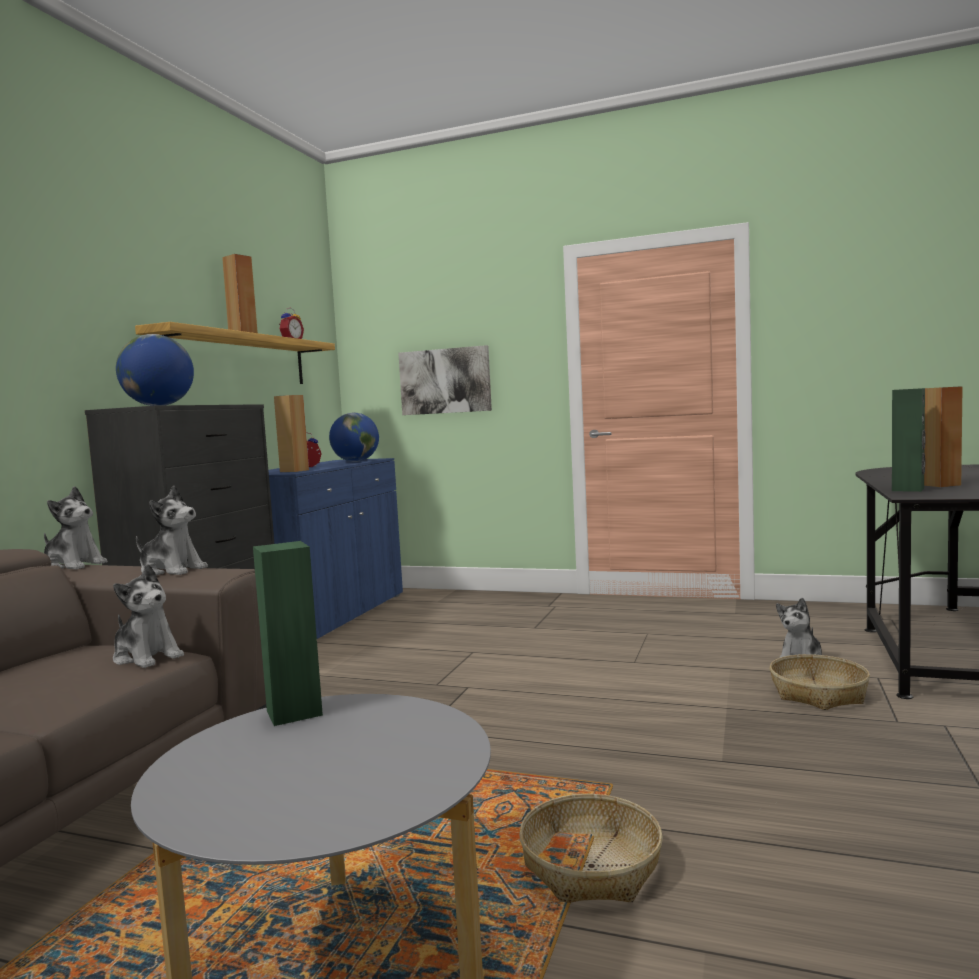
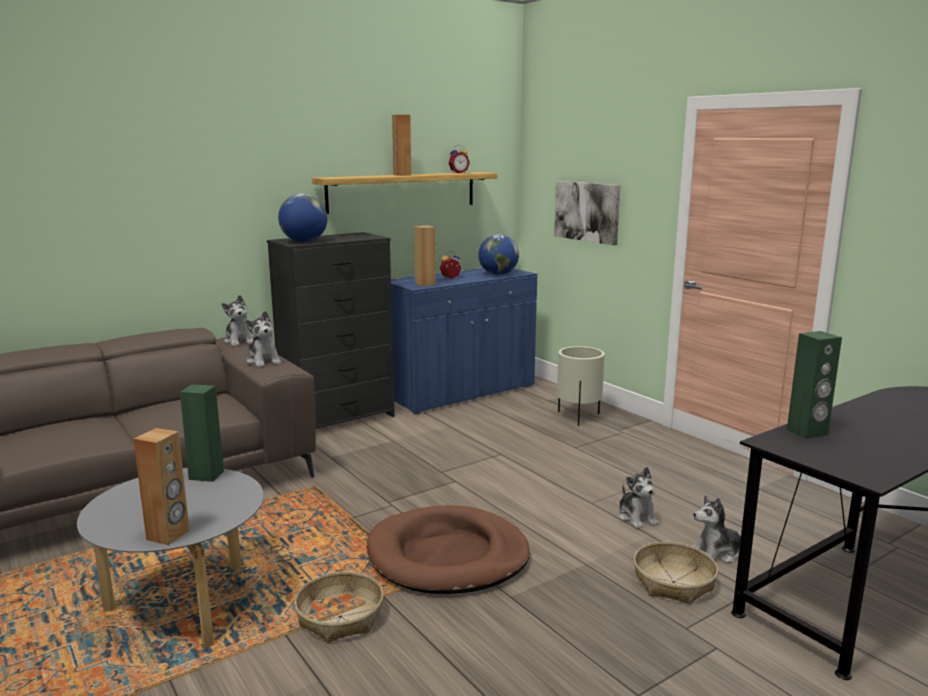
camera: 35 degrees right, 10 degrees up
(147, 657) = (227, 413): plush toy -> plush toy (636, 517)
(492, 606) = (578, 417): none -> beige planter
(592, 753) = (448, 556): none -> brown dog bed
(940, 485) = (862, 435): brown speaker -> brown speaker (168, 535)

